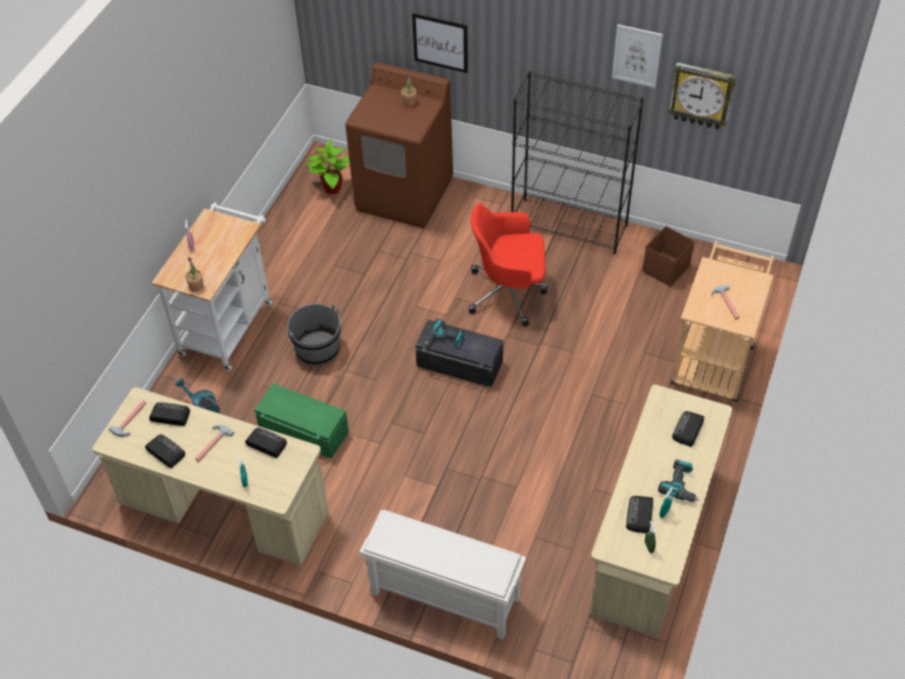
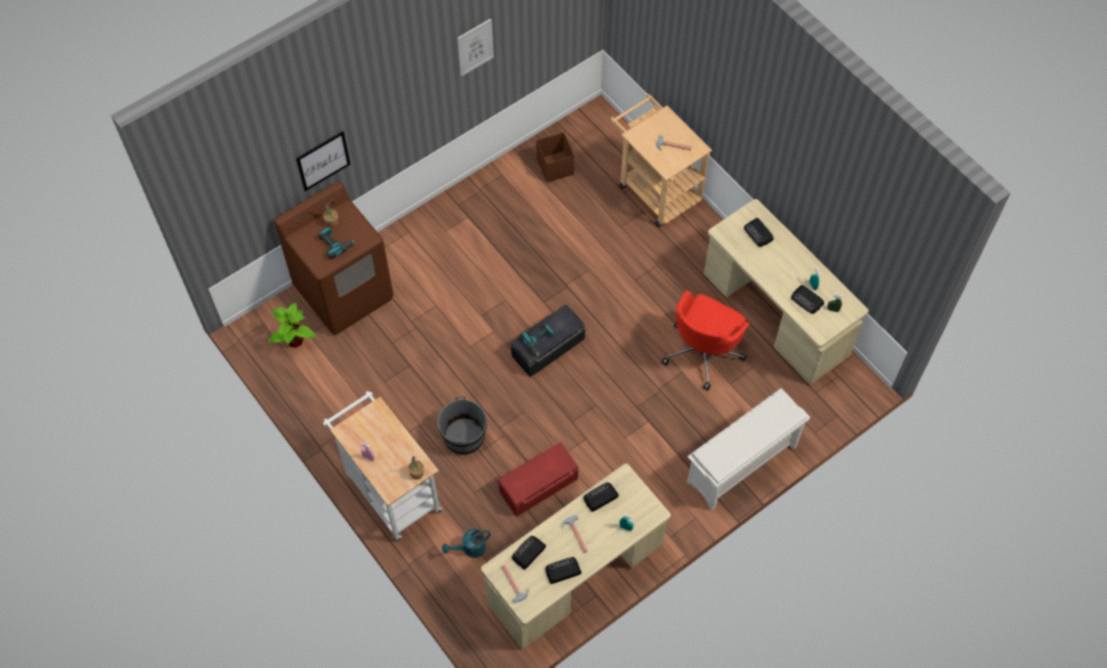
camera: 60 degrees left, 10 degrees up
(303, 432) = (539, 486): green storage box -> red storage box
(508, 293) = (503, 278): red office chair -> red office chair (703, 352)
(569, 226) = (467, 201): black bookcase -> none
(681, 485) = (798, 264): power drill -> power drill (336, 244)
(702, 95) = (525, 35): wall clock -> none

